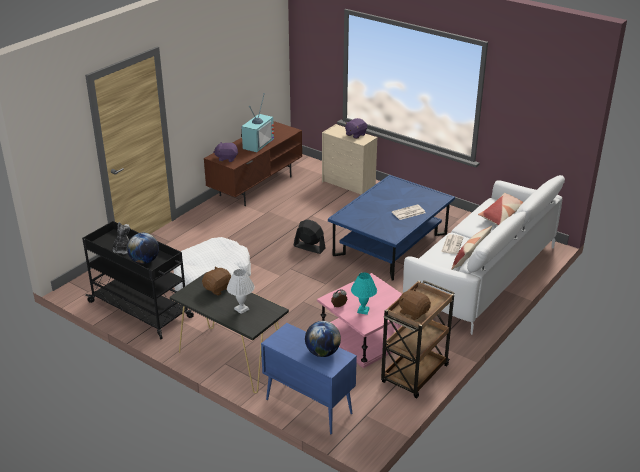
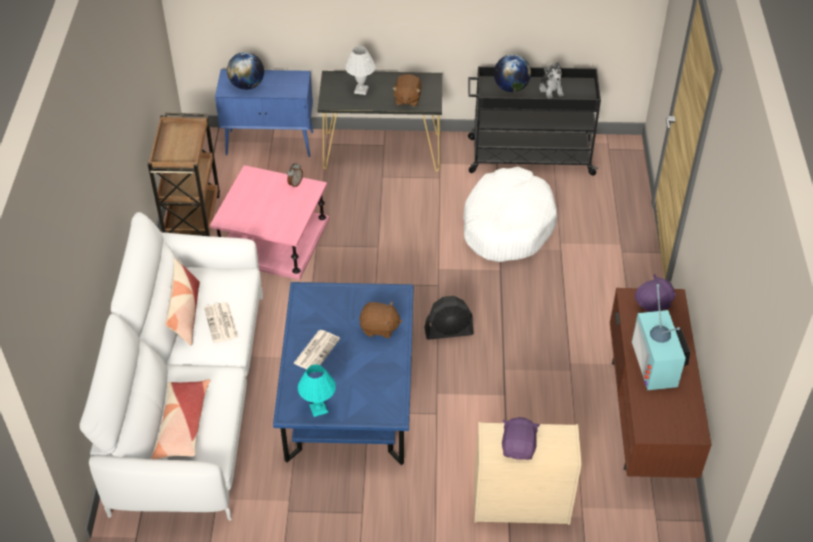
camera: 145 degrees right, 15 degrees up
(363, 310) = (265, 190): turquoise table lamp -> turquoise table lamp (318, 409)
(413, 312) = (180, 135): brown plush toy -> brown plush toy (379, 328)

